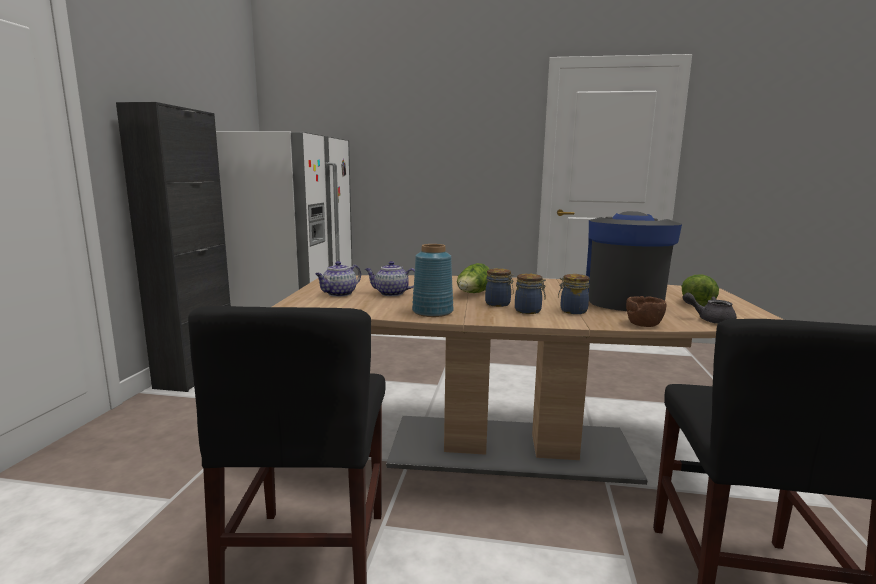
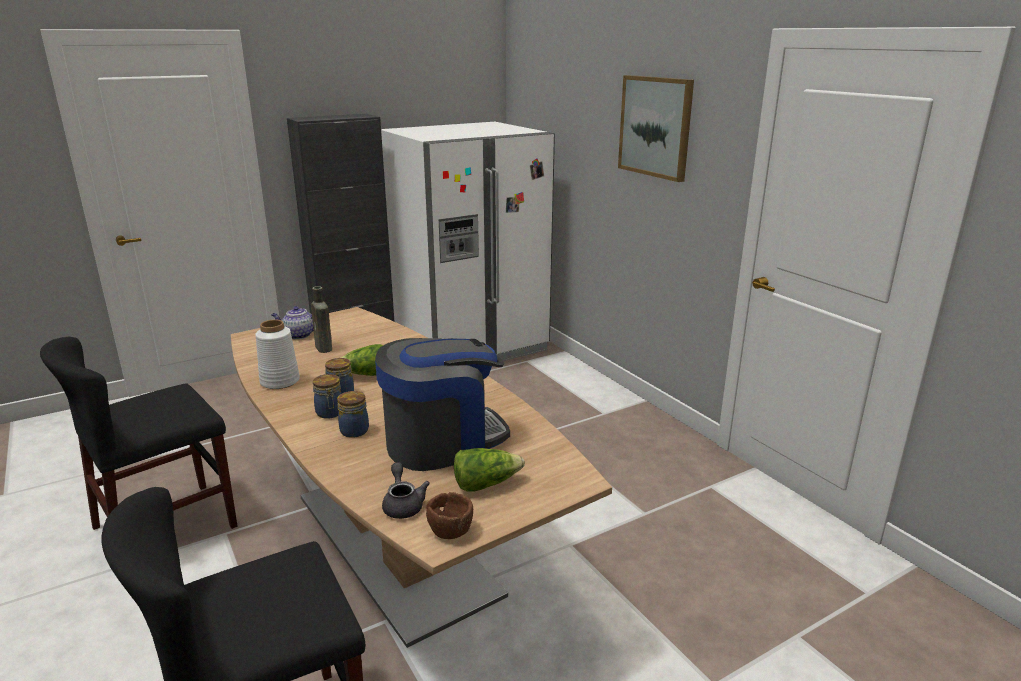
camera: 50 degrees right, 10 degrees up
(391, 293) = (324, 349): teapot -> brown bottle
(433, 312) = (280, 381): blue vase -> white vase
(453, 126) = (655, 127): none -> picture
(644, 324) = (340, 473): brown bowl -> brown bowl (451, 531)

